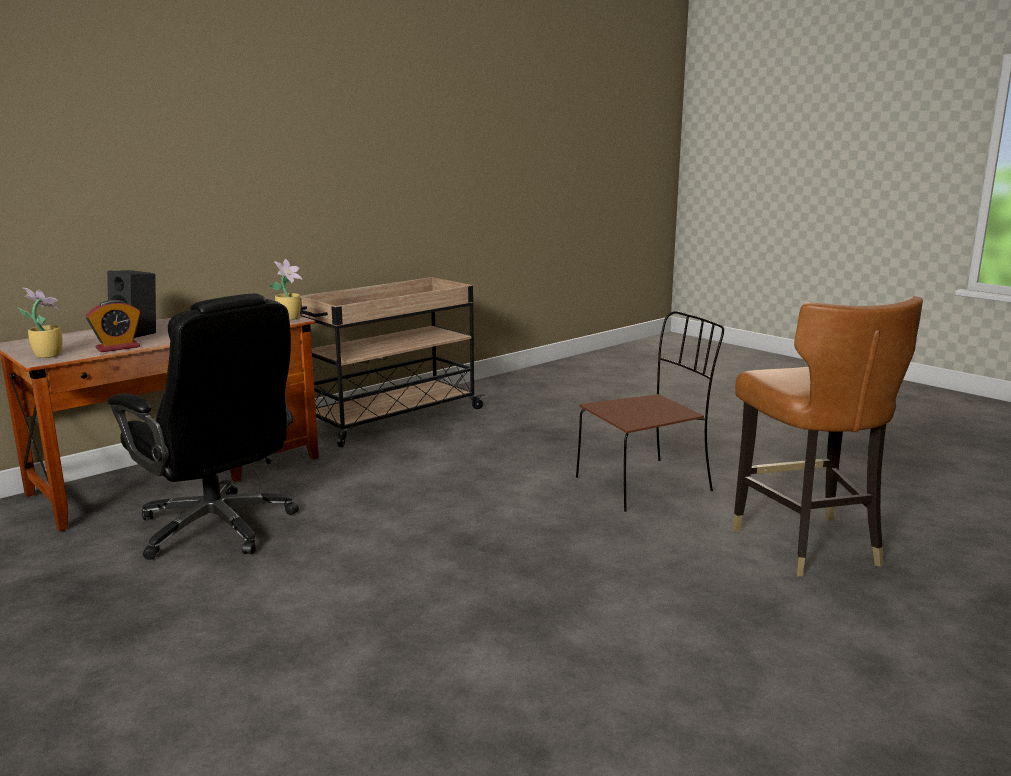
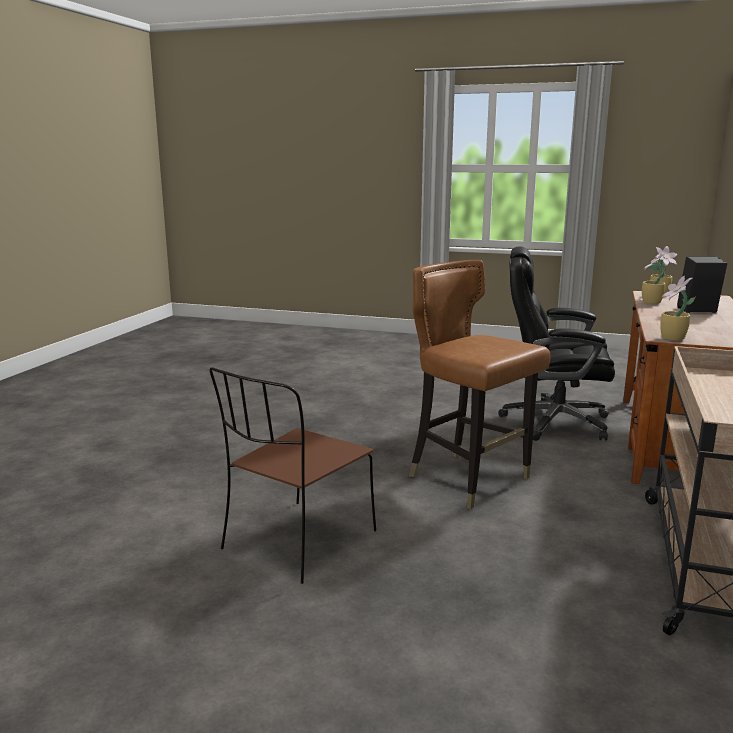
camera: 150 degrees right, 0 degrees up
(118, 347) = (651, 302): alarm clock -> potted plant
(806, 545) = (126, 511): brown chair -> brown chair (469, 479)

